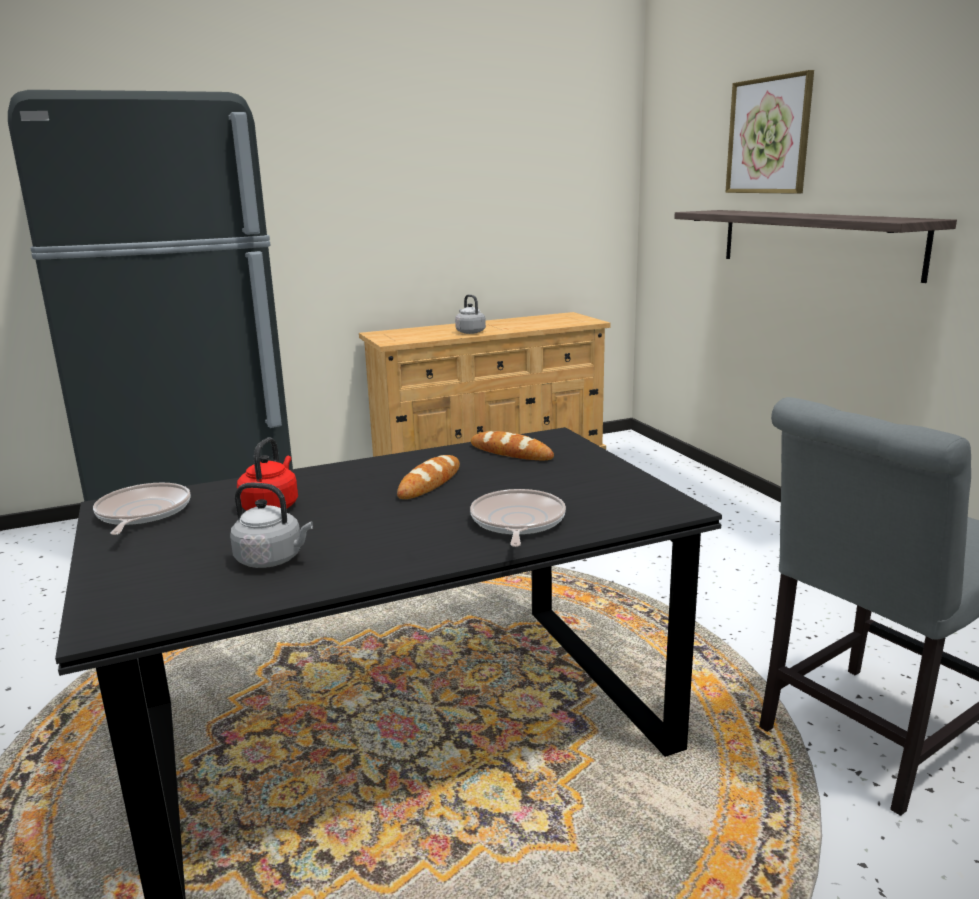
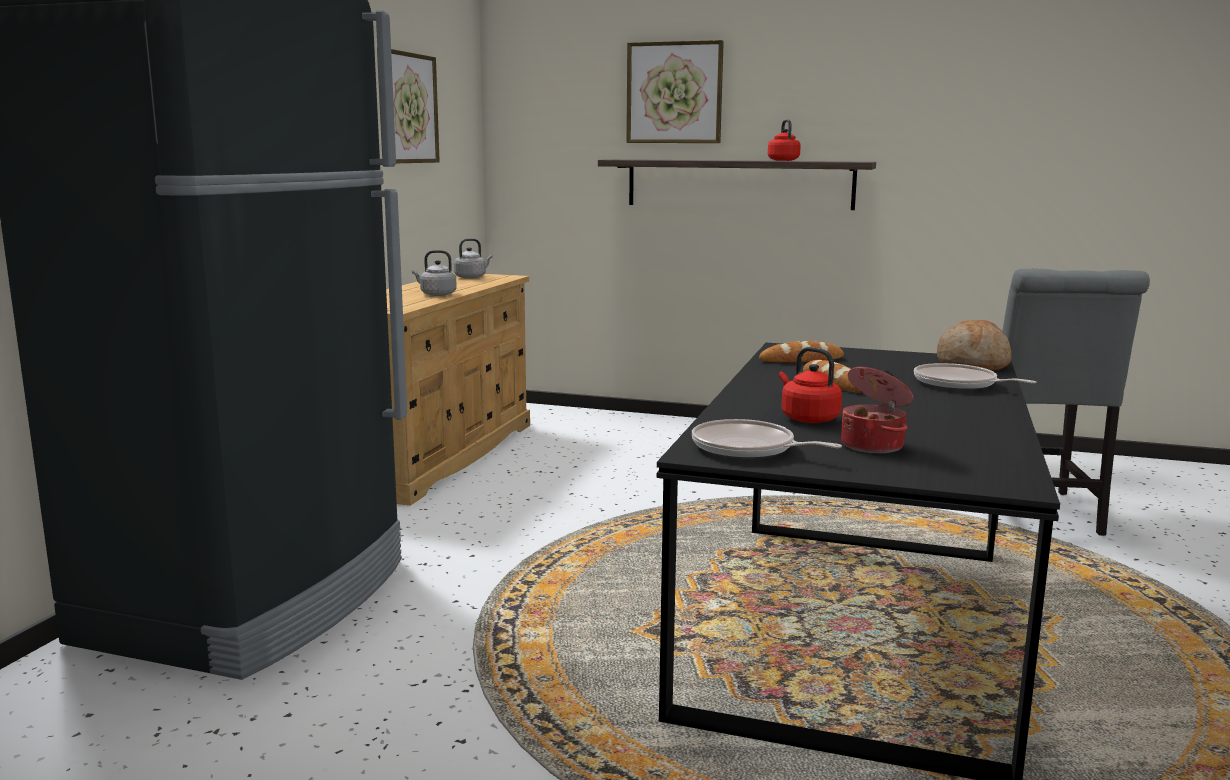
camera: 50 degrees left, 5 degrees down
(201, 546) = (873, 445): none -> cooking pot
(272, 559) = (938, 434): grey kettle -> grey kettle (471, 277)
(508, 168) = (407, 108): none -> picture
(639, 507) = (972, 364): none -> bread
(840, 216) = (782, 160): none -> red kettle

